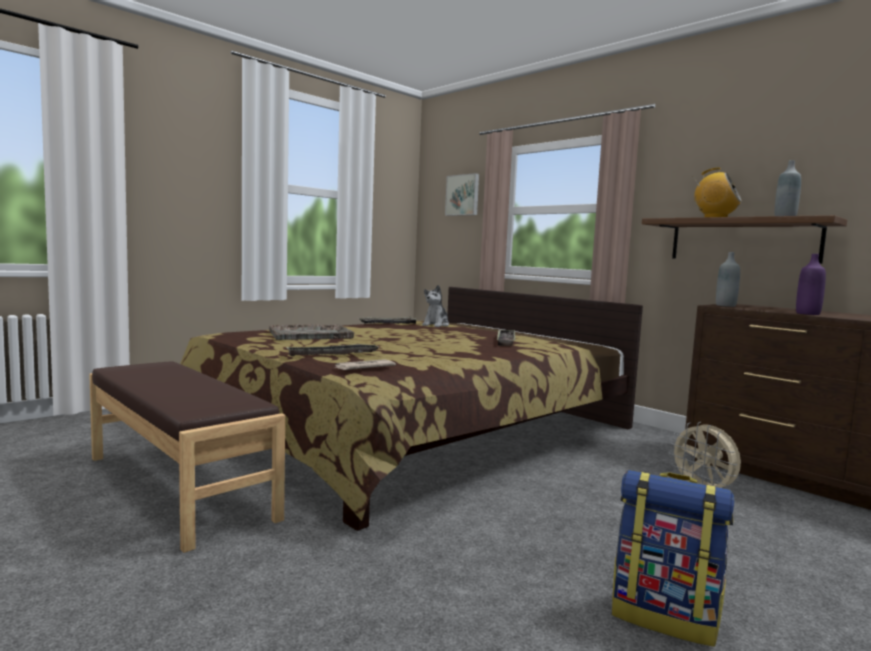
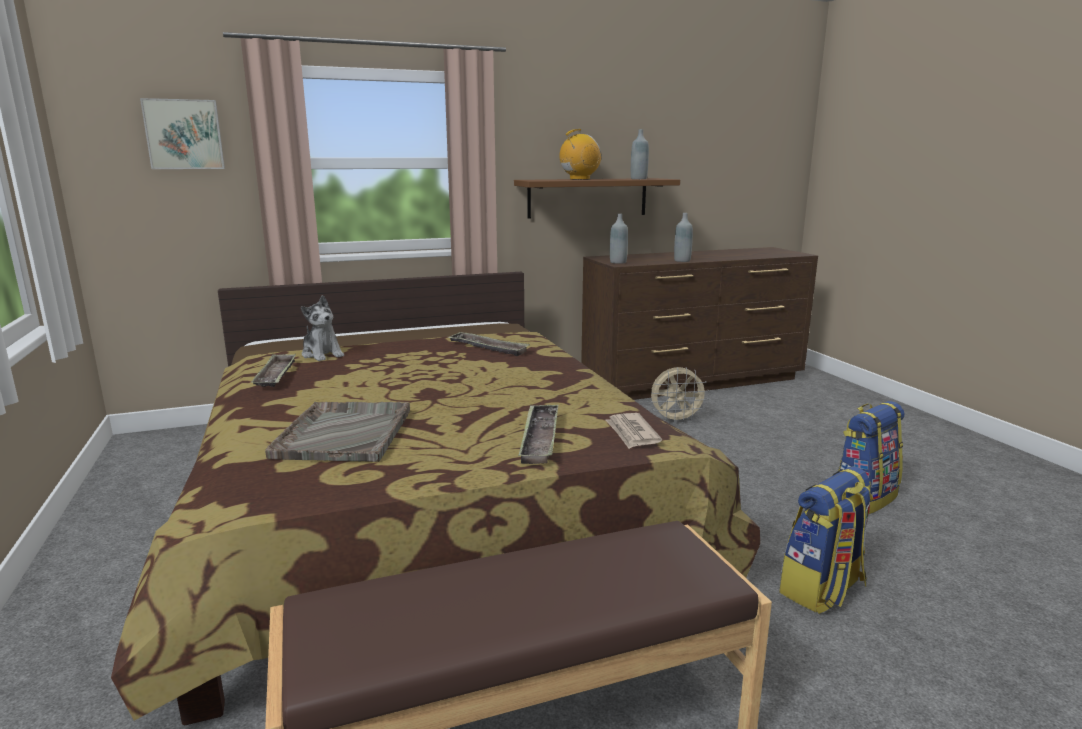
camera: 65 degrees left, 10 degrees up
(403, 582) = (822, 590): none -> backpack
(807, 314) = (682, 260): purple bottle -> grey bottle

